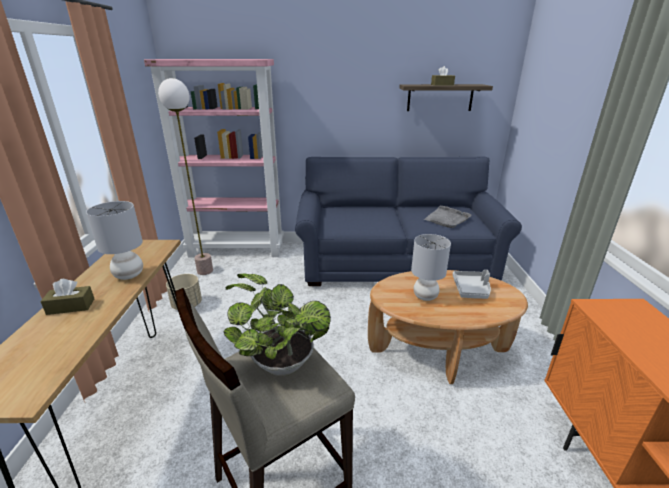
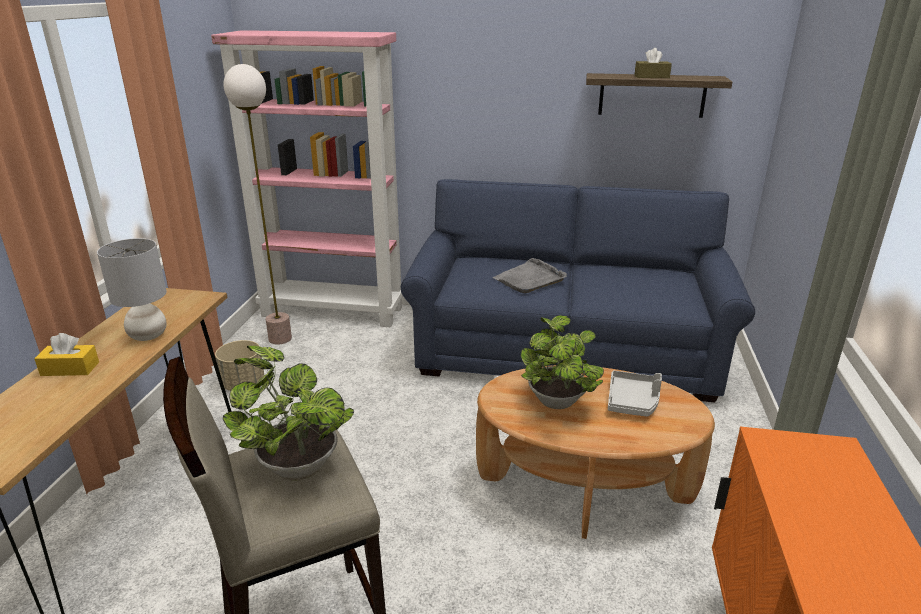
camera: 10 degrees right, 0 degrees up
(71, 306) = (70, 369): brown tissue box -> yellow tissue box
(425, 296) = (557, 404): grey table lamp -> potted plant
(447, 219) = (643, 289): grey tray -> grey tray (530, 279)

